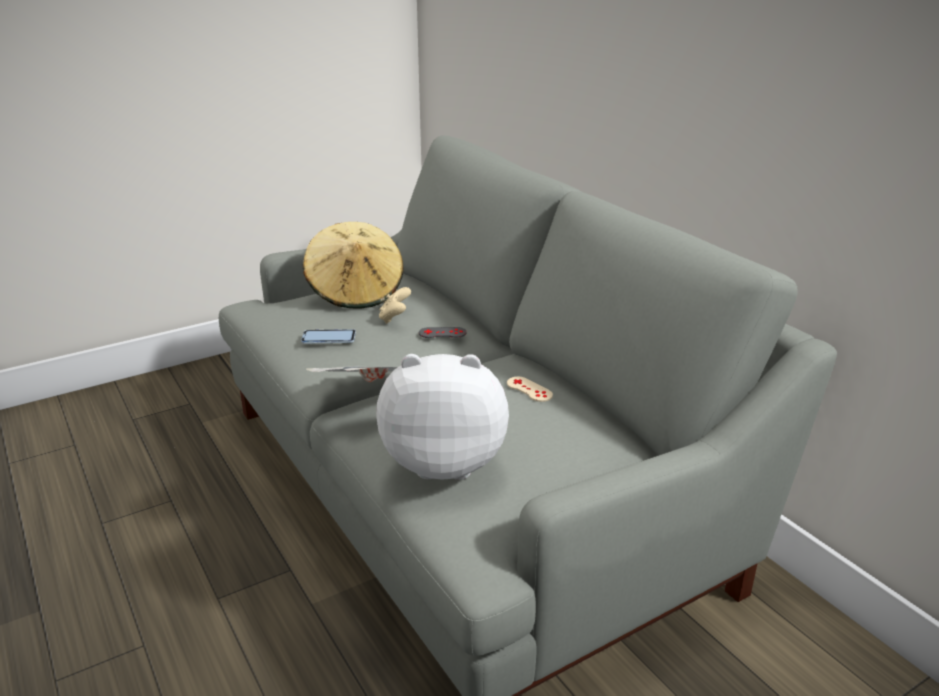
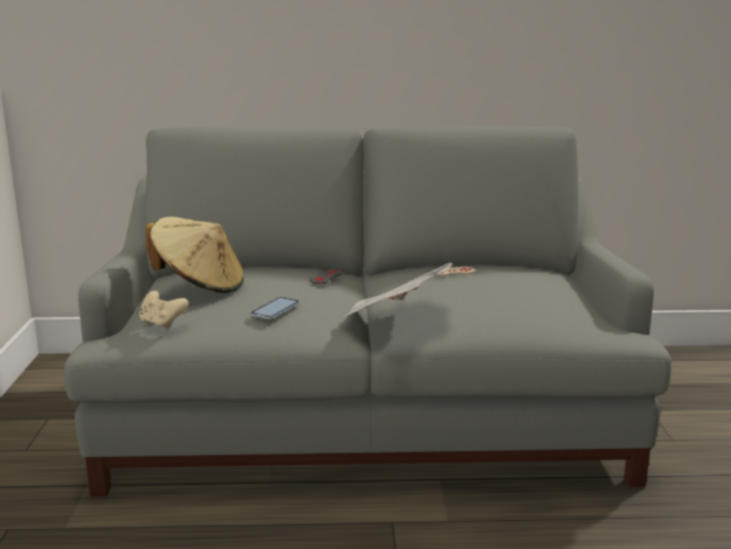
camera: 60 degrees left, 10 degrees down
(395, 318) = (277, 283): beige game controller -> beige game controller (162, 324)
(444, 462) = (520, 312): plush toy -> none

